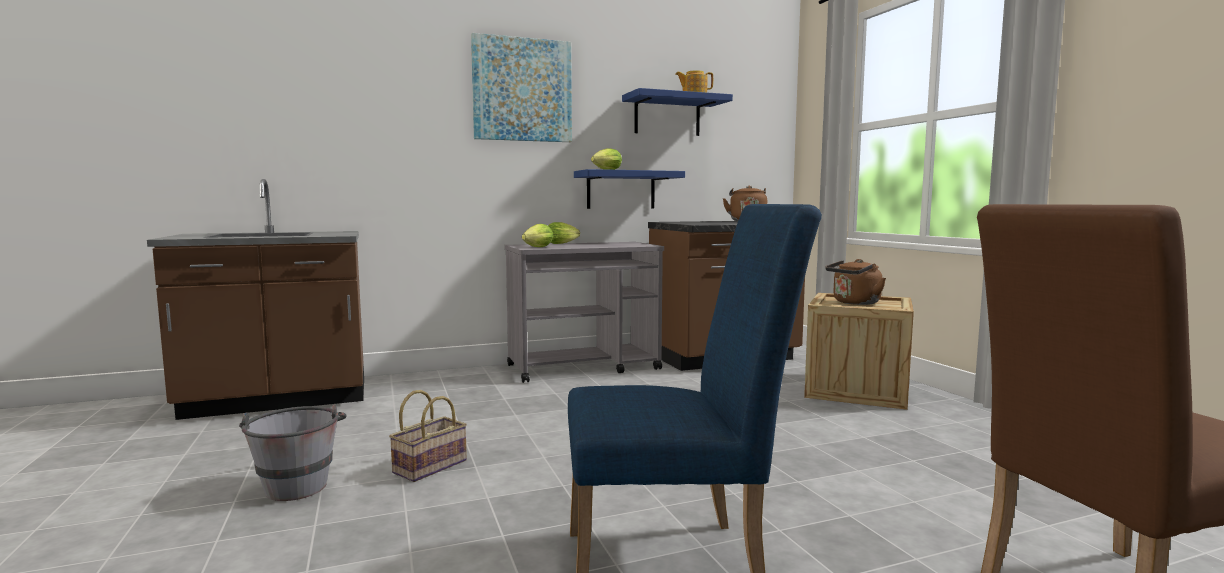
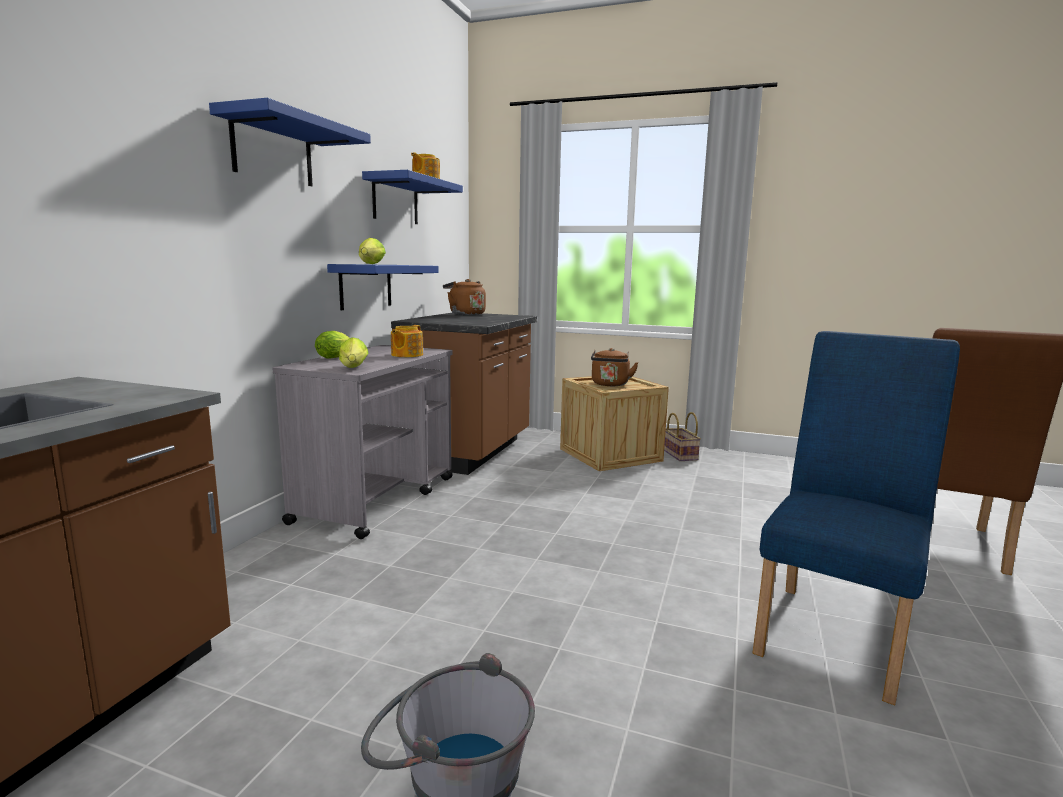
camera: 50 degrees left, 5 degrees up
(430, 465) = (522, 673): basket -> basket (678, 454)
(522, 90) = (273, 151): picture -> blue shelf
(610, 245) = (406, 355): none -> teapot

